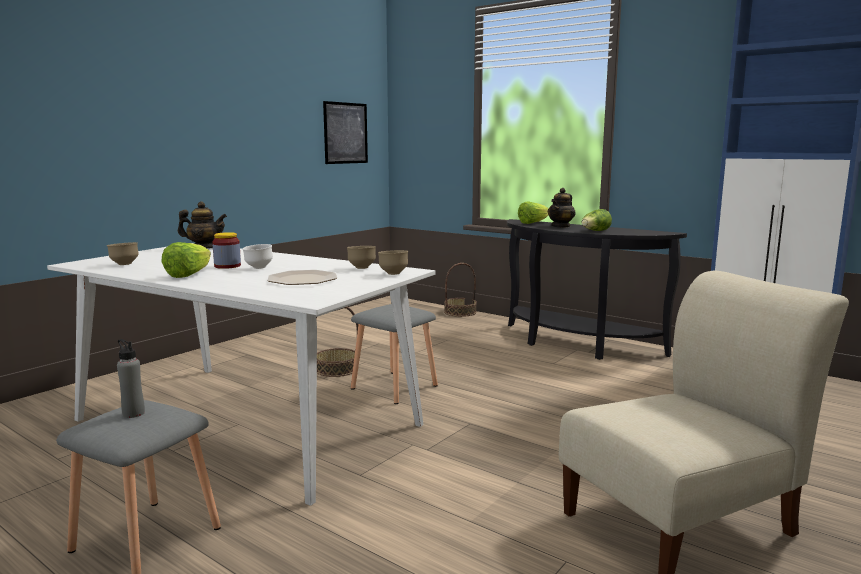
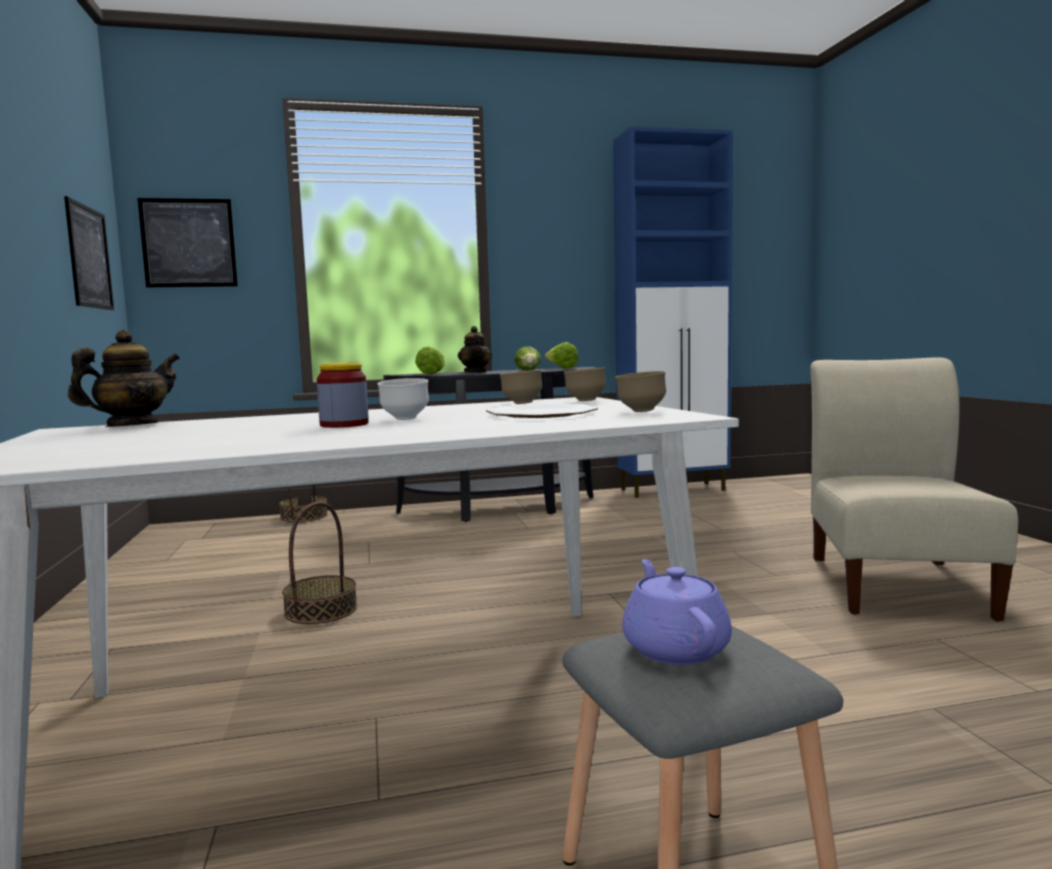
camera: 50 degrees left, 5 degrees down
(124, 264) = (125, 450): brown bowl -> brown bowl (640, 411)
(133, 413) = (674, 647): grey bottle -> purple teapot
(189, 275) = (363, 435): lettuce -> lettuce (561, 368)
(395, 387) = (449, 597): grey stool -> none
(419, 117) = (189, 243): none -> picture

